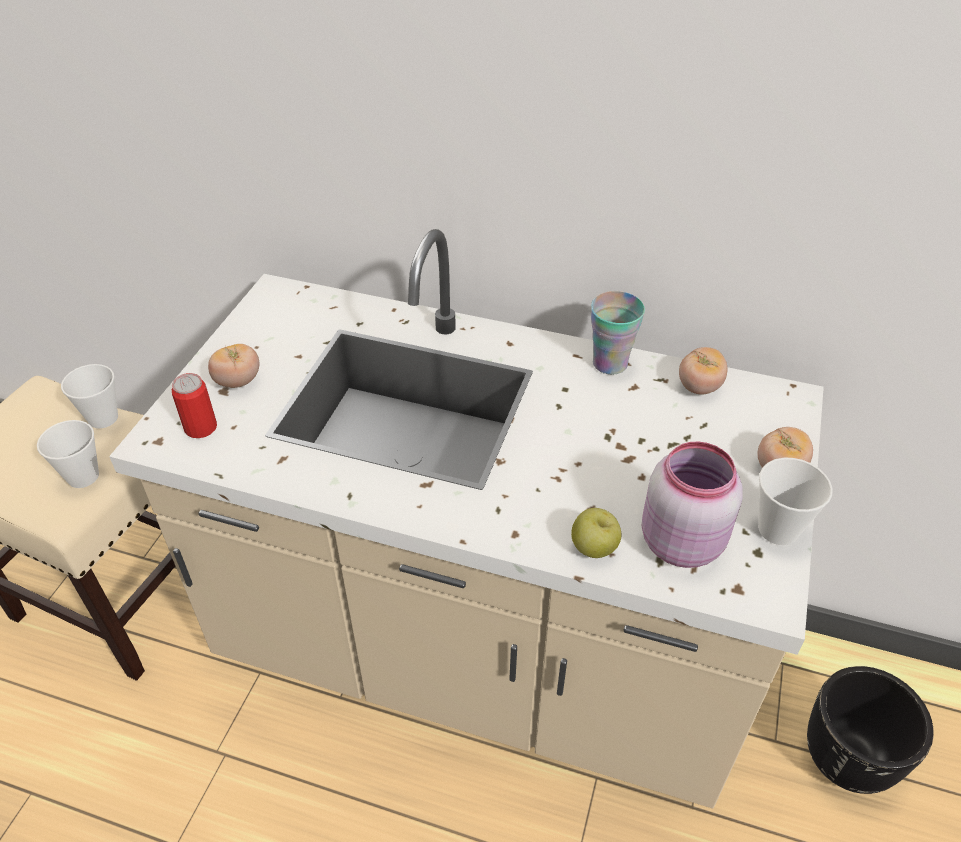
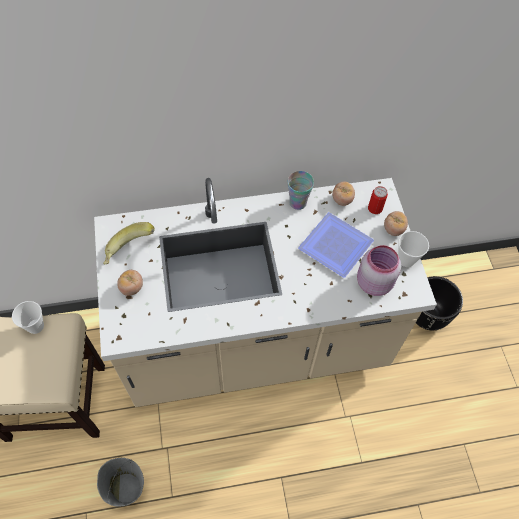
camera: 30 degrees left, 15 degrees up
(83, 476) = (52, 362): cup -> none
(117, 787) = (126, 488): none -> grey bucket
(201, 428) = (134, 321): can -> can (375, 208)
(277, 333) = (130, 251): none -> banana
(594, 548) = (342, 301): apple -> none
(638, 456) = (336, 248): none -> plate

